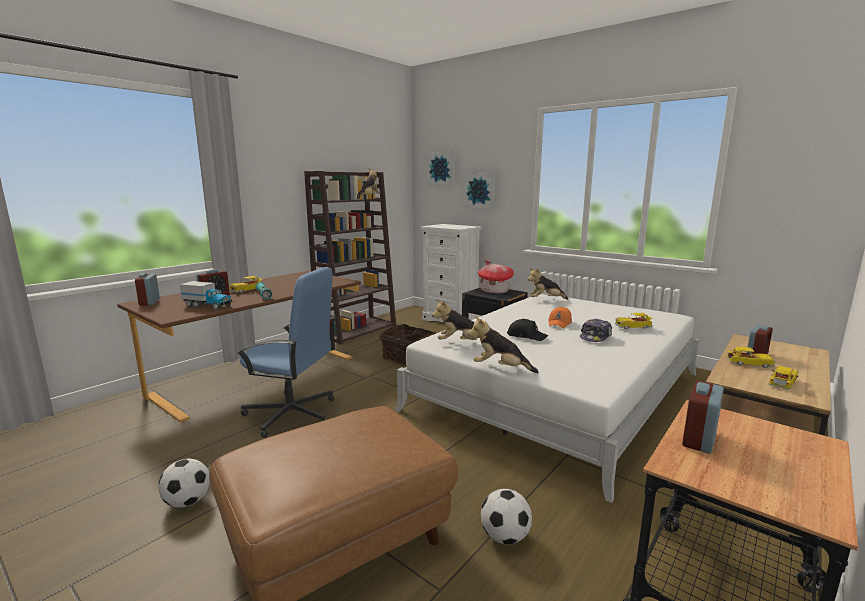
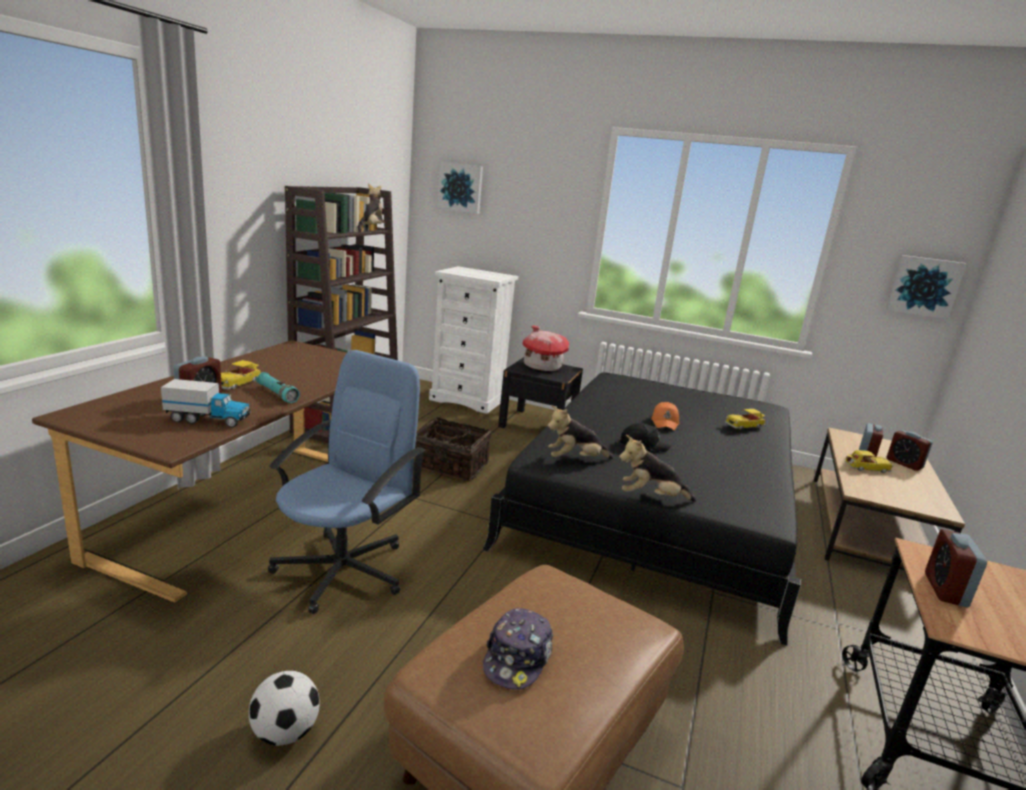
camera: 20 degrees left, 5 degrees up
(149, 302) = (93, 414): alarm clock -> alarm clock (904, 464)
(292, 414) = (344, 569): blue office chair -> blue office chair turned 60 degrees counterclockwise
(480, 190) = (519, 226): picture -> picture (924, 286)
(505, 537) = (710, 707): football -> none
(545, 300) = (619, 383): plush toy -> none
(558, 391) = (657, 504): white bed -> black bed
(595, 337) = (716, 442): cap -> cap (517, 658)
(782, 383) = (908, 492): toy car -> none

